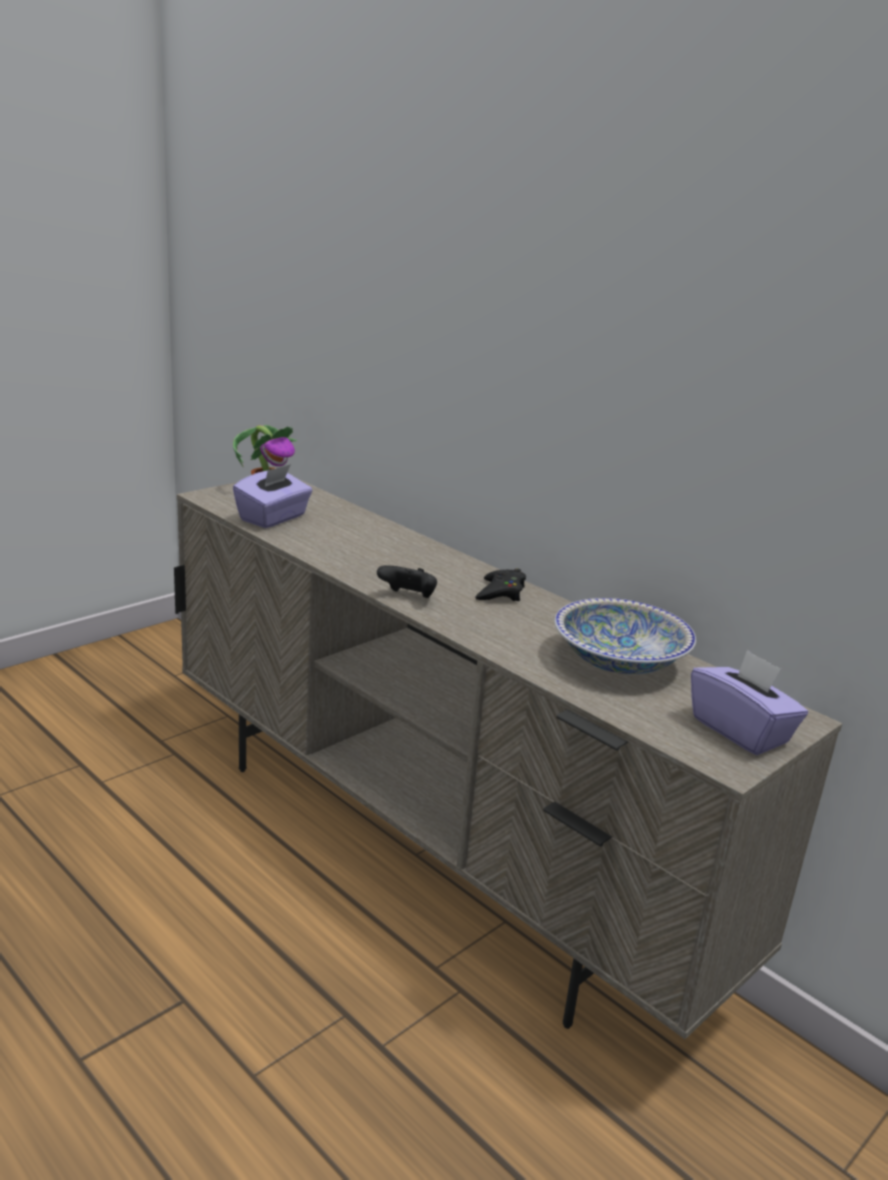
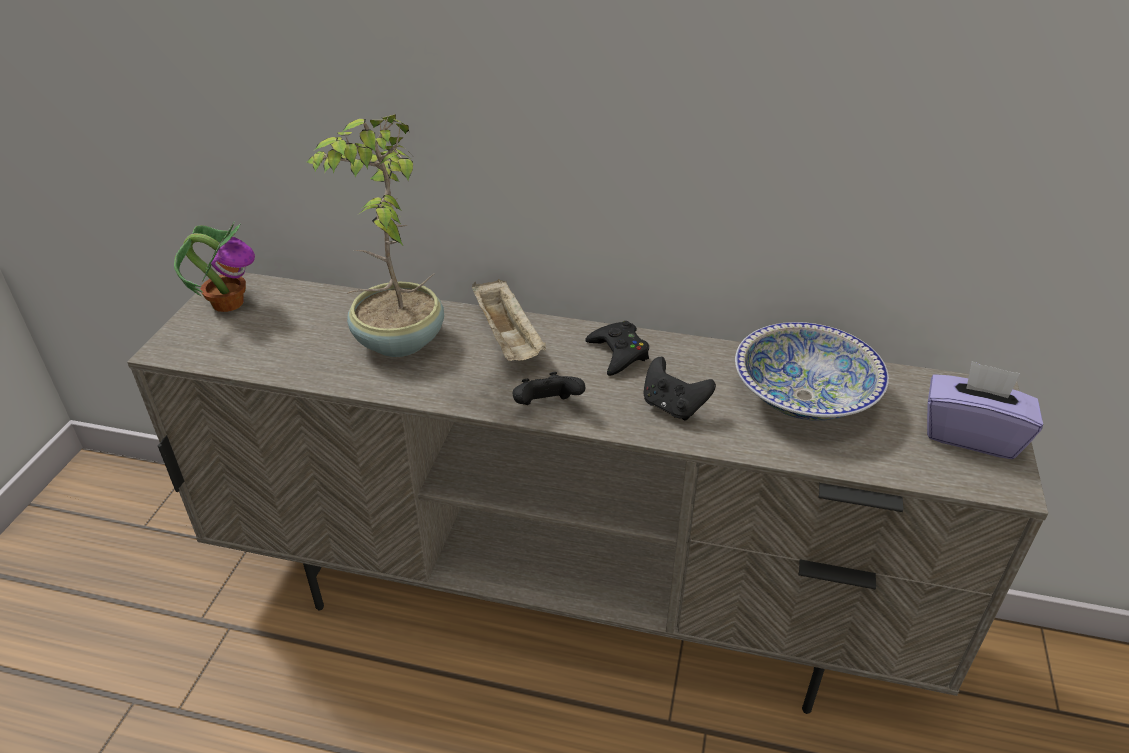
camera: 30 degrees left, 15 degrees up
(273, 518) = (285, 351): purple tissue box -> none
(350, 537) = (397, 342): none -> potted plant
(429, 560) = (508, 339): none -> beige tray
(502, 629) = (673, 406): none -> black game controller

